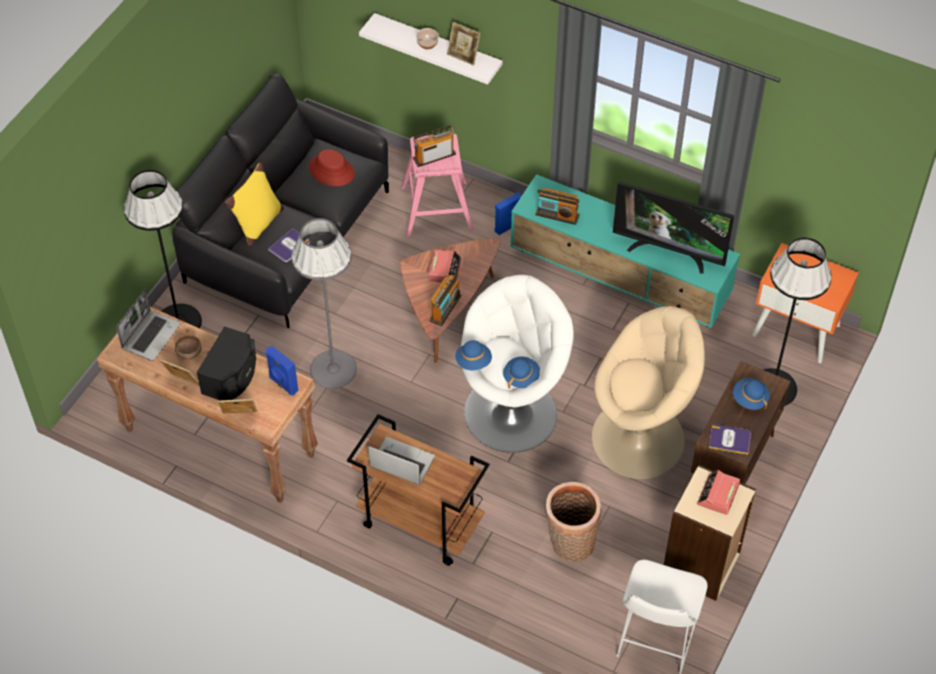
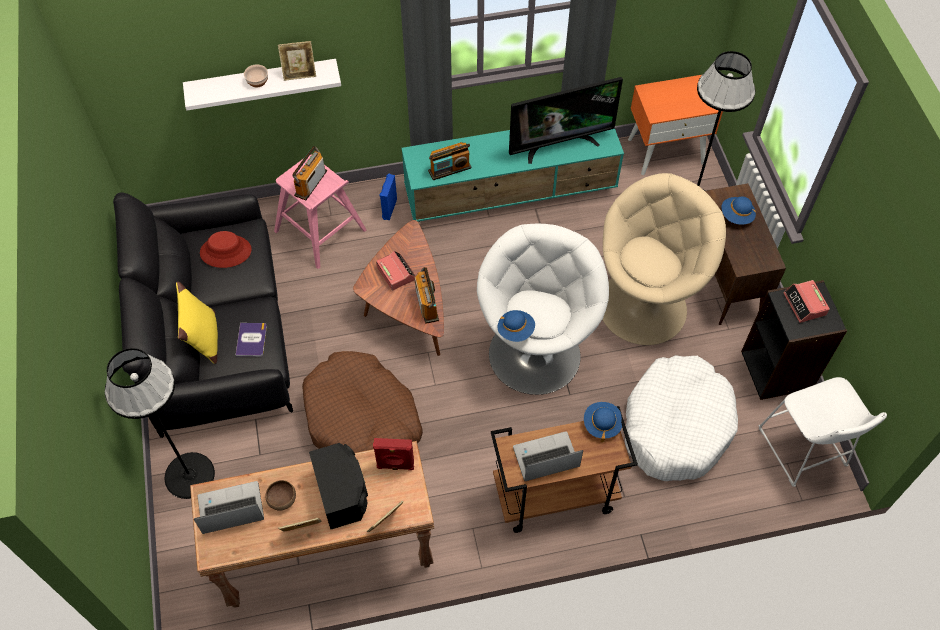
camera: 40 degrees left, 5 degrees up
(151, 335) = (230, 509): laptop -> laptop turned 90 degrees counterclockwise
(283, 384) = (395, 466): blue speaker -> red speaker
(333, 369) = (362, 420): grey floor lamp -> brown dog bed
(521, 377) = (564, 317): blue hat -> blue hat (602, 424)
(569, 544) = (676, 425): basket -> white dog bed
(701, 565) = (777, 370): beige bookcase -> black bookcase
(729, 439) = (755, 256): book -> none

